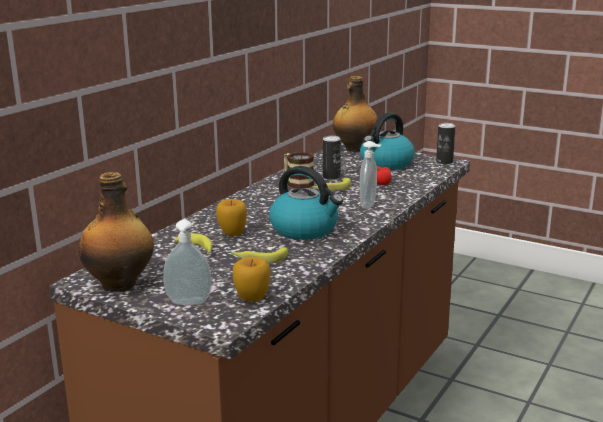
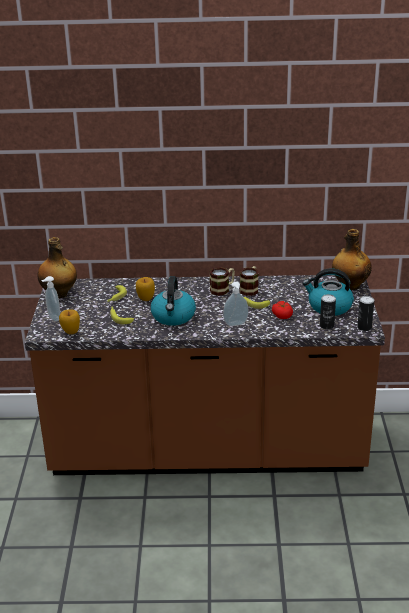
camera: 60 degrees right, 10 degrees up
(276, 194) = (222, 289): none -> mug
(331, 177) = (276, 296): can -> can (326, 326)

